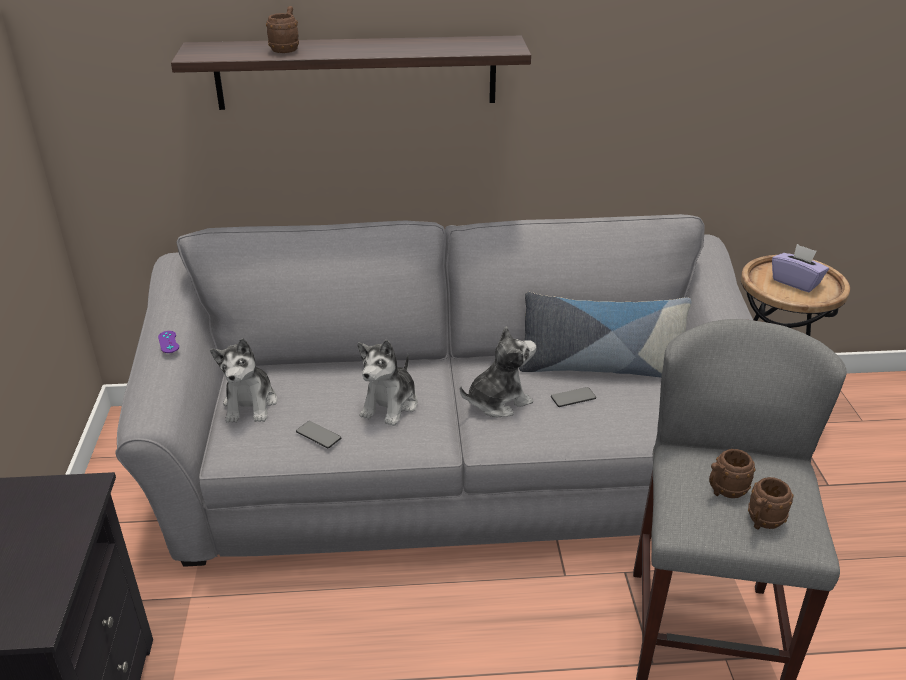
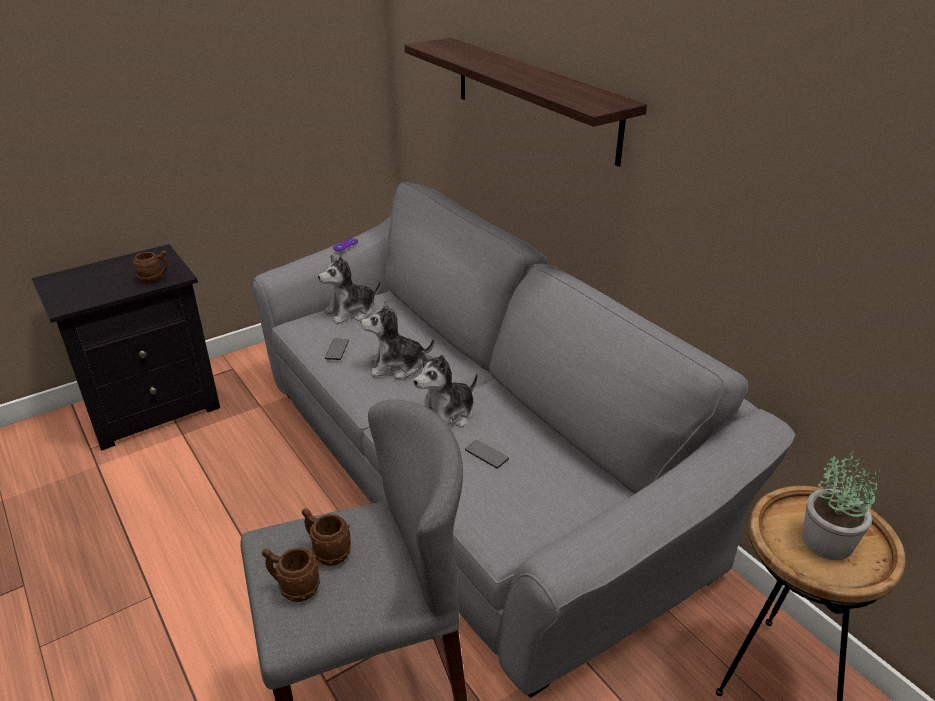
camera: 60 degrees right, 0 degrees up
(286, 49) = (475, 57): brown mug -> brown mug (155, 279)
(498, 401) = (447, 415): plush toy -> plush toy turned 105 degrees clockwise
(600, 367) = (551, 457): pillow -> none
(796, 282) = (826, 540): purple tissue box -> potted plant

